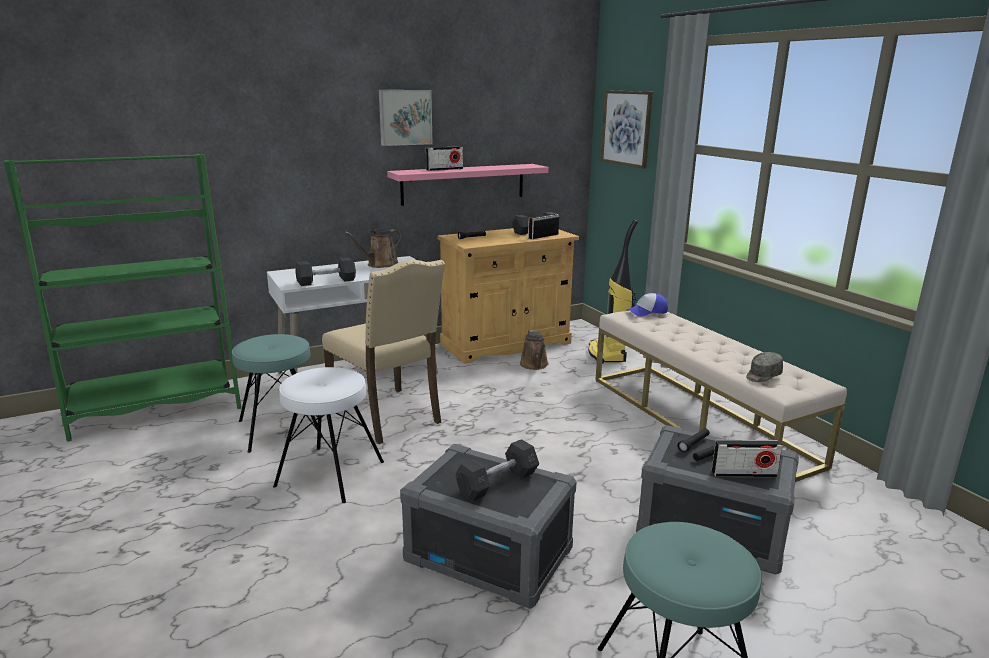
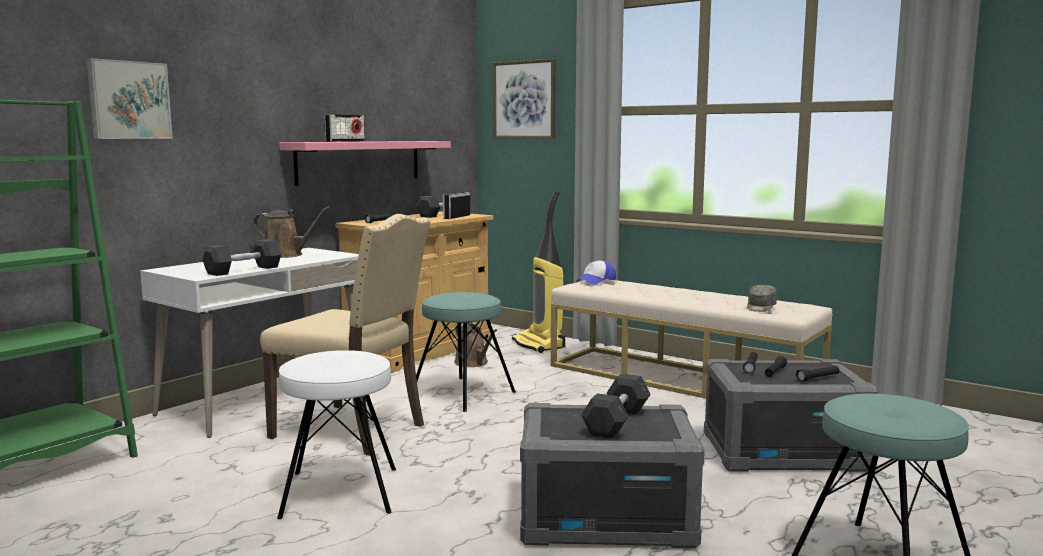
camera: 25 degrees left, 10 degrees down
(280, 429) = (220, 465): turquoise stool -> turquoise stool (462, 394)
(380, 265) = (286, 255): brown watering can -> brown watering can turned 90 degrees counterclockwise
(405, 117) = (297, 79): picture -> picture (128, 100)
(744, 474) = (818, 378): radio -> black flashlight

